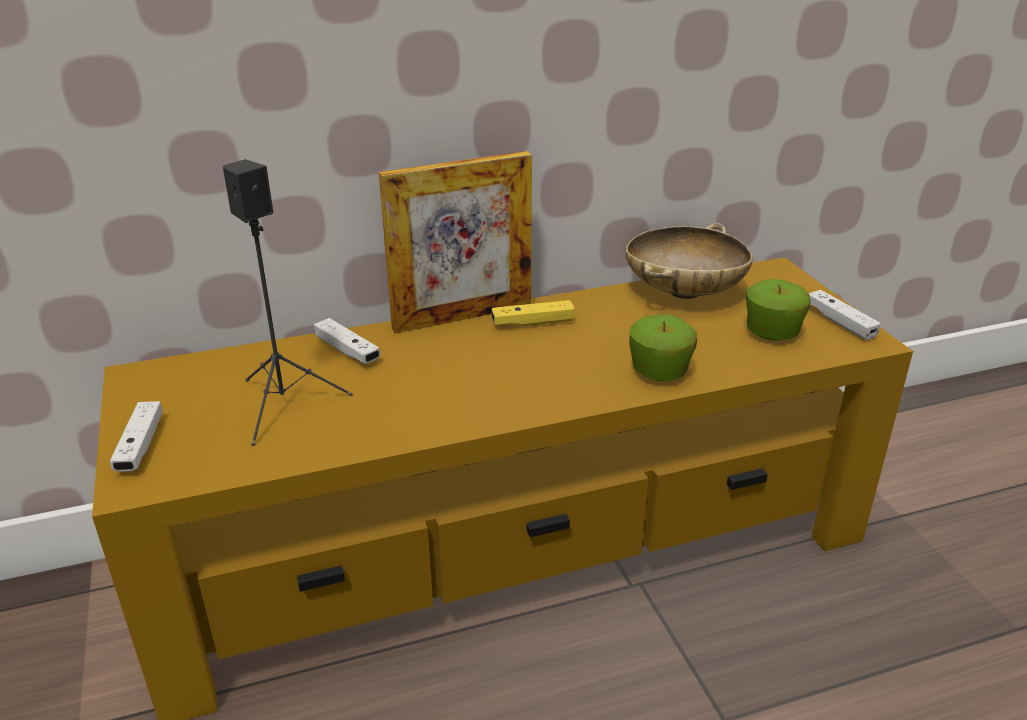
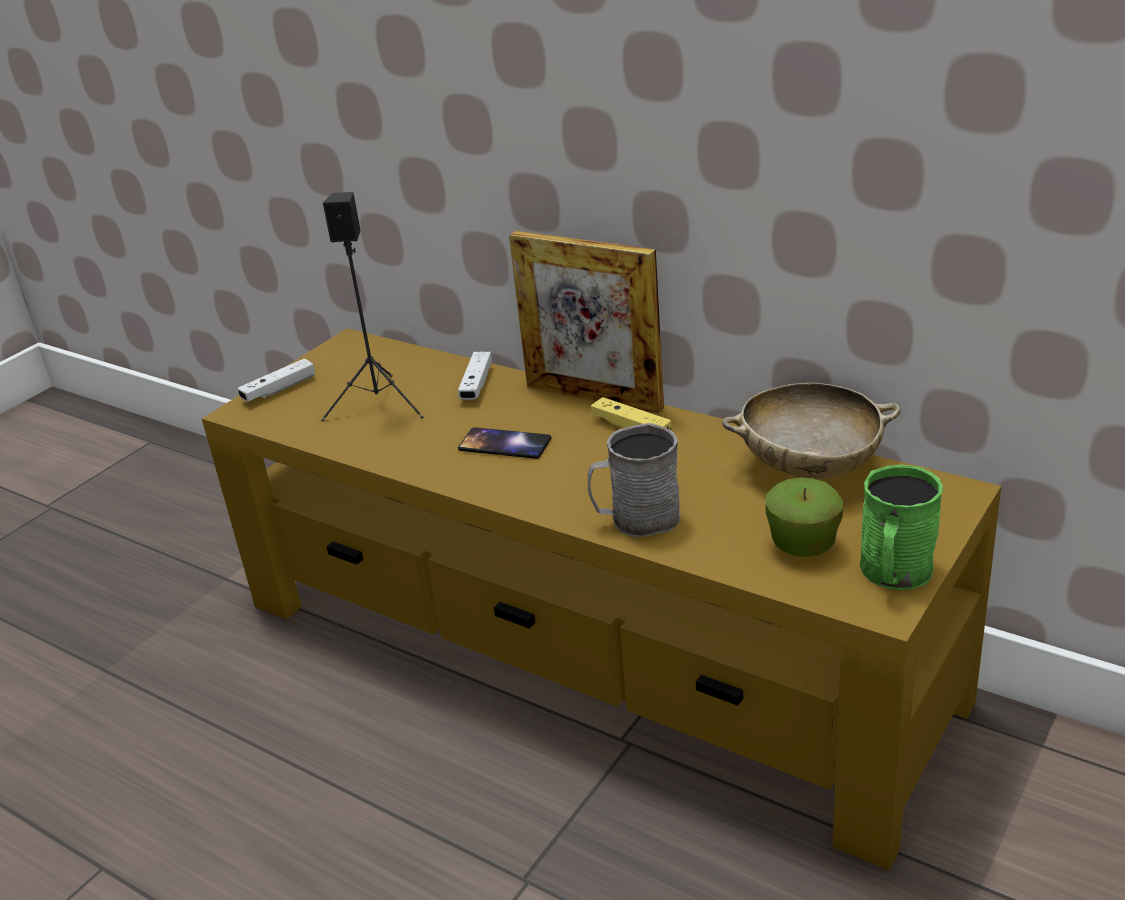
camera: 55 degrees right, 0 degrees up
(465, 377) = (505, 444): none -> phone
(659, 372) = (636, 519): apple -> grey mug
(840, 322) = (895, 574): white game controller -> green mug

